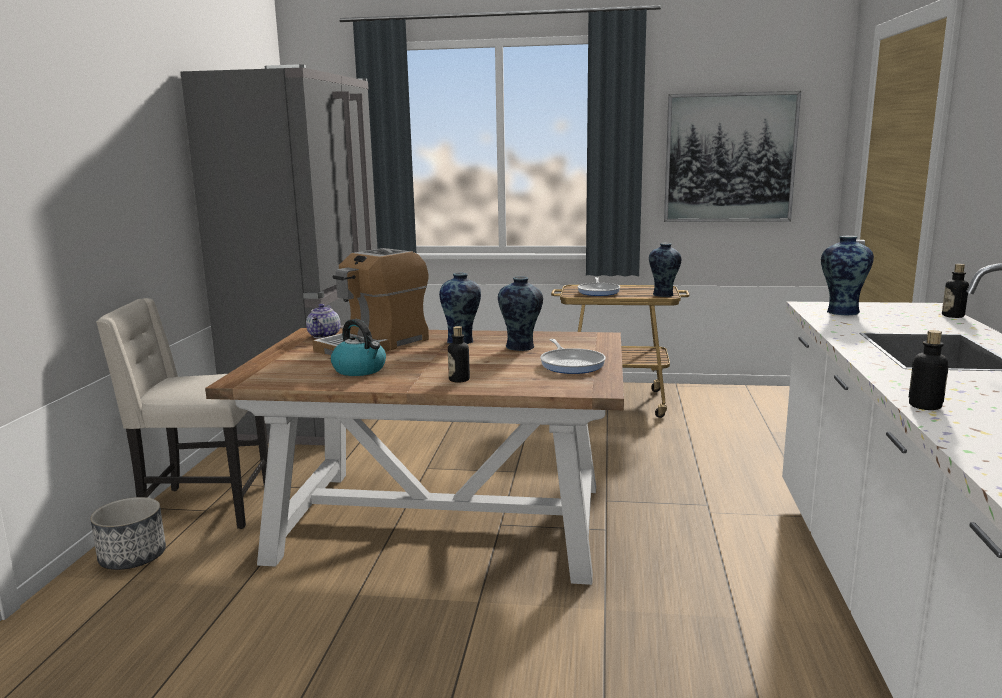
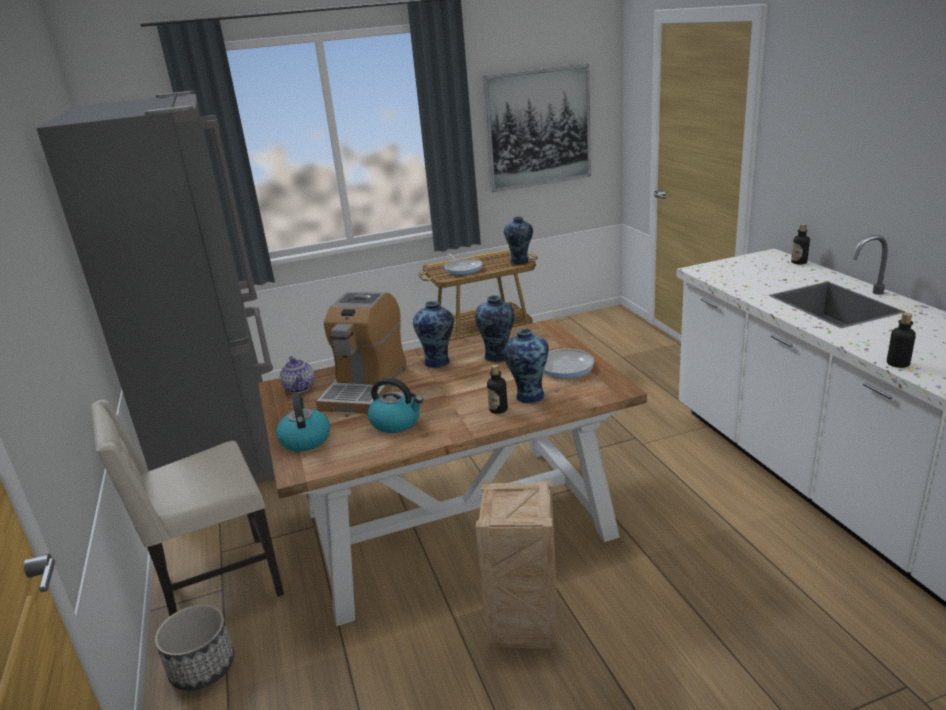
camera: 25 degrees left, 10 degrees up
(274, 365) = (305, 439): none -> kettle
(412, 622) = (522, 624): none -> crate
(841, 312) = (728, 273): vase -> vase (528, 396)

